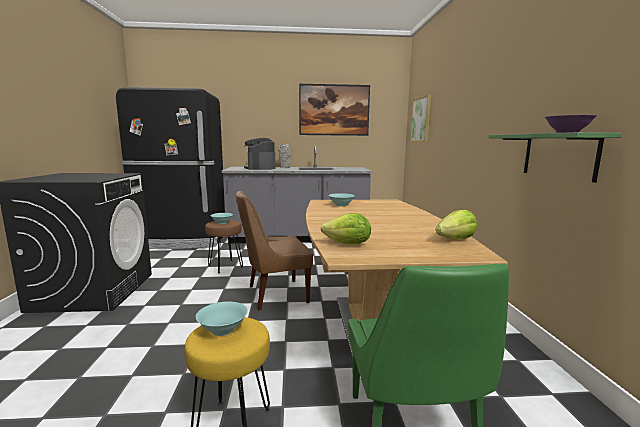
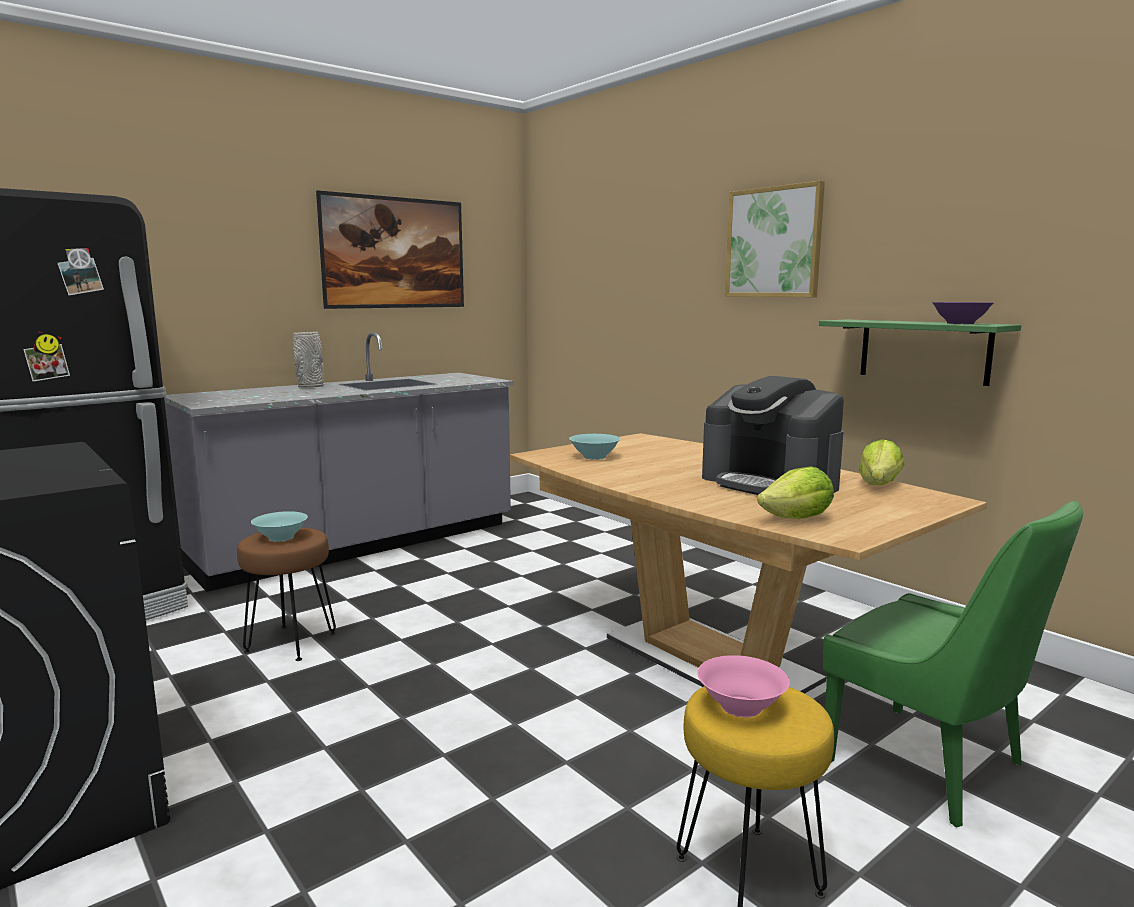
camera: 35 degrees left, 0 degrees up
(222, 329) = (740, 706): turquoise bowl -> pink bowl
(260, 168) = (262, 393): coffee machine -> coffee machine (770, 482)
(275, 295) = (490, 664): brown chair -> none
(421, 119) = (578, 277): picture -> picture (774, 242)

